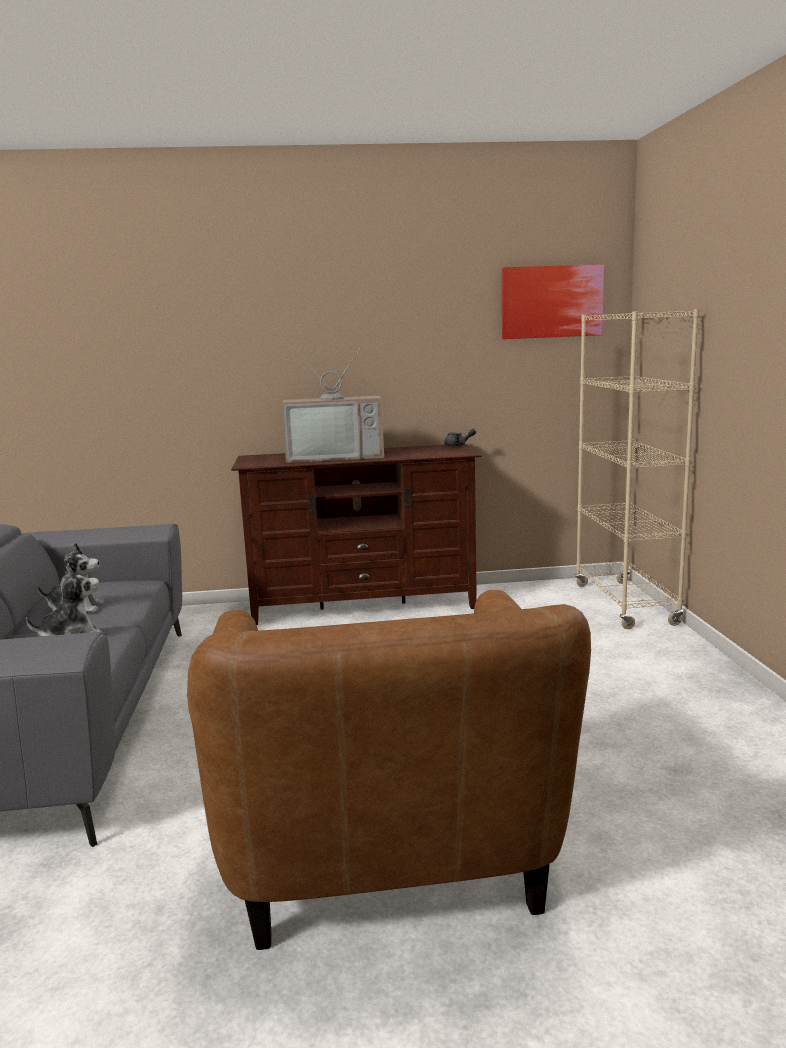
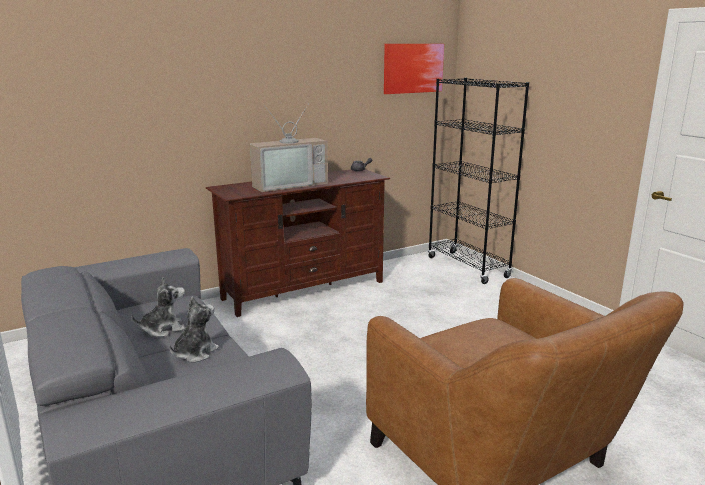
camera: 25 degrees left, 5 degrees up
(625, 604) = (467, 267): beige bookcase -> black bookcase

